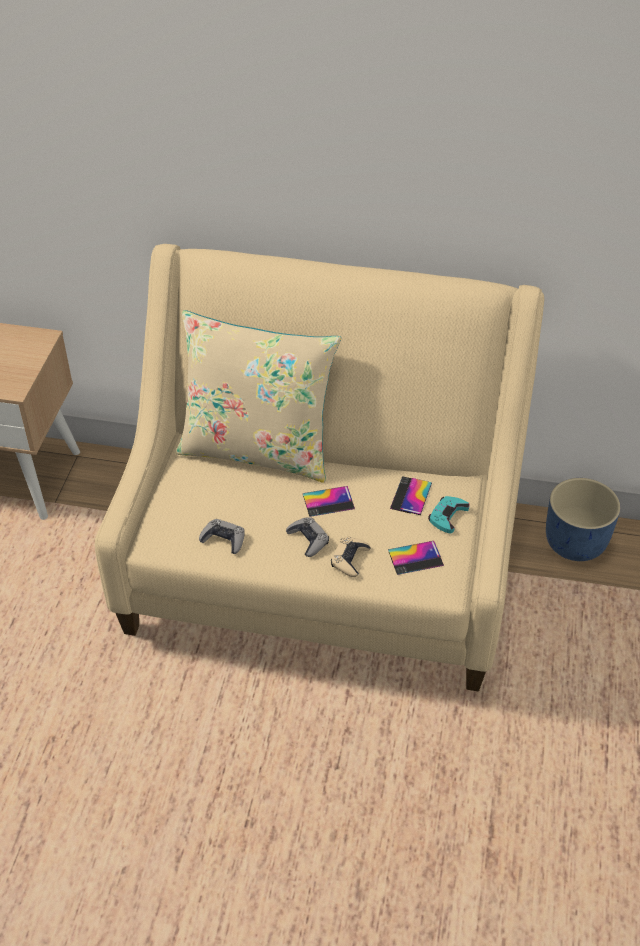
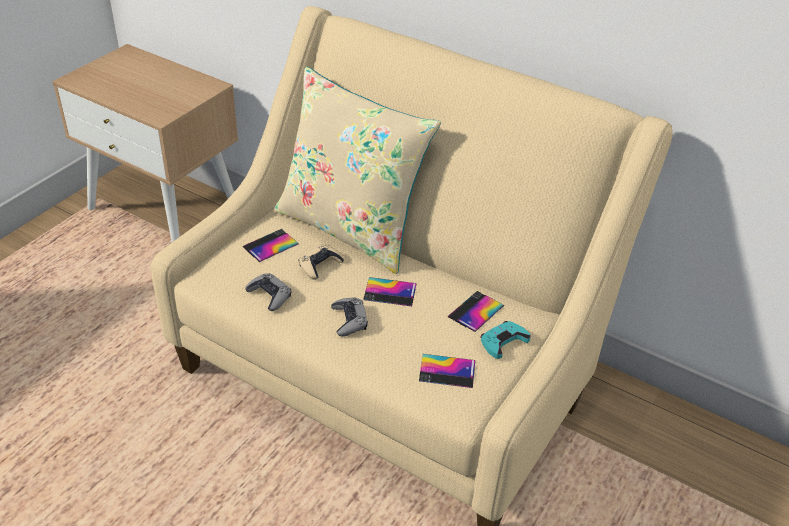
camera: 20 degrees right, 5 degrees down
(194, 490) = (270, 245): none -> phone
(350, 559) = (379, 351): beige game controller -> beige game controller (320, 265)
(576, 542) = (666, 428): blue planter -> none

